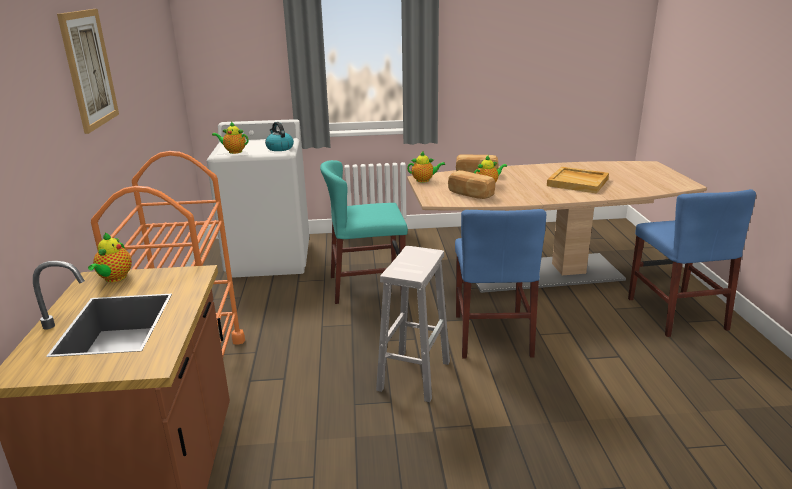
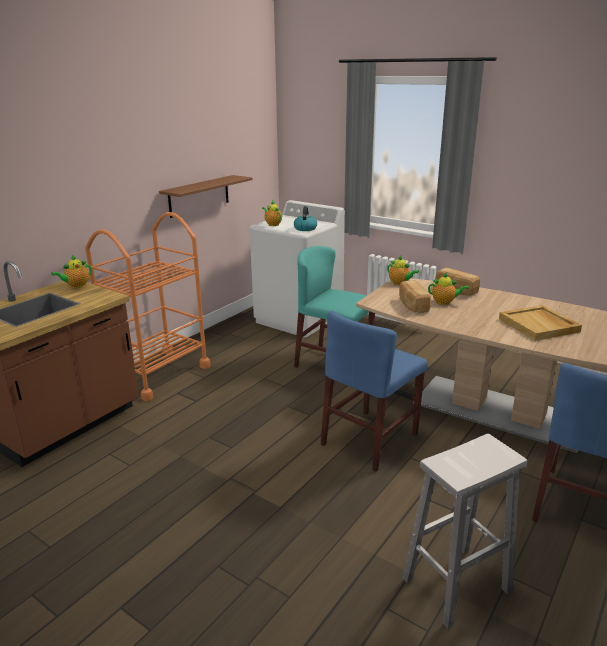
camera: 40 degrees right, 0 degrees up
(89, 69) = (128, 148): picture -> none
(146, 130) = (199, 196): none -> brown shelf
(414, 375) = (271, 438): white stool -> white stool (457, 583)

